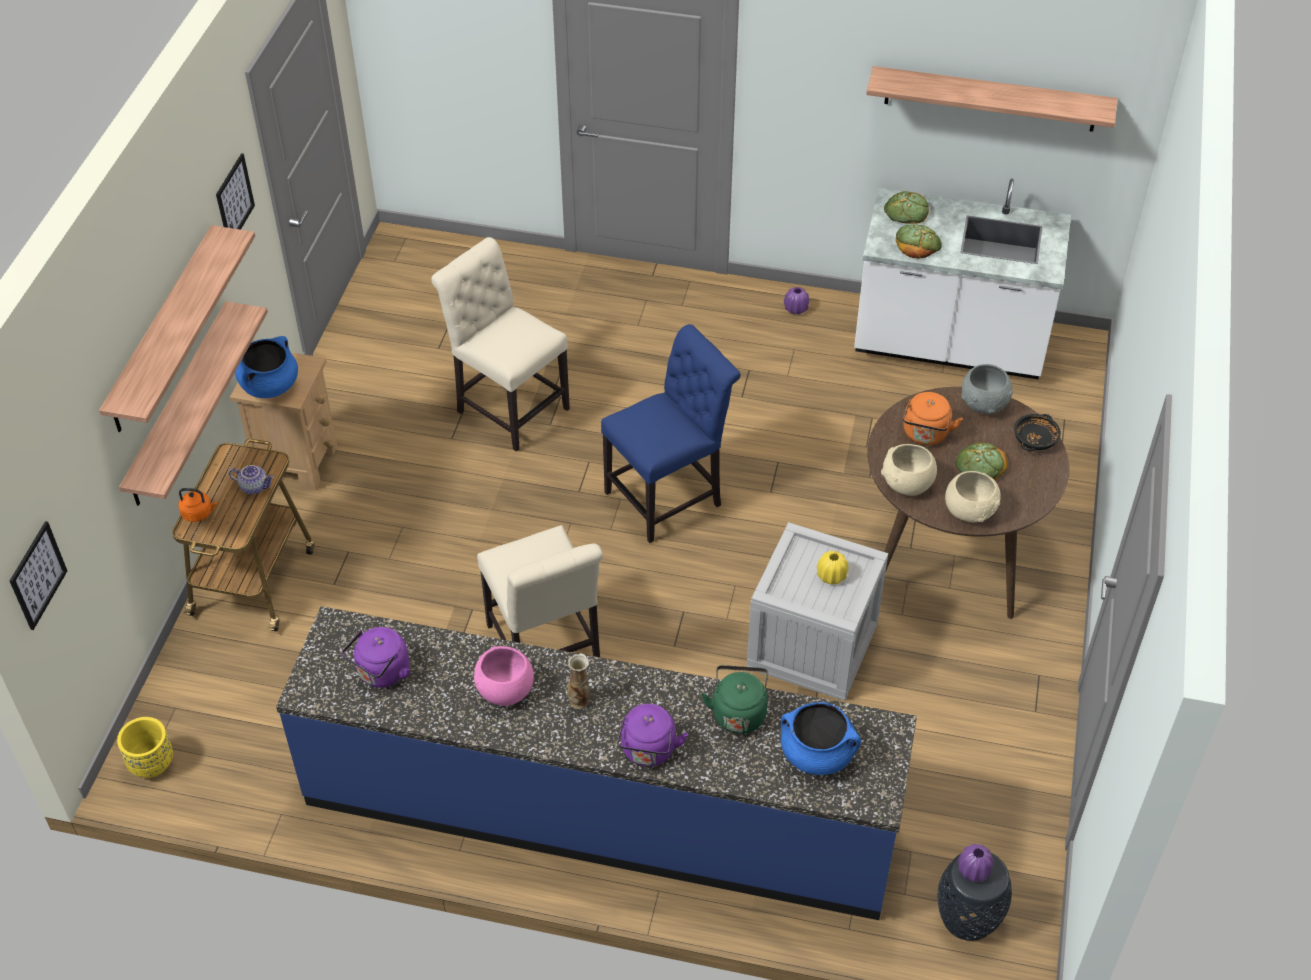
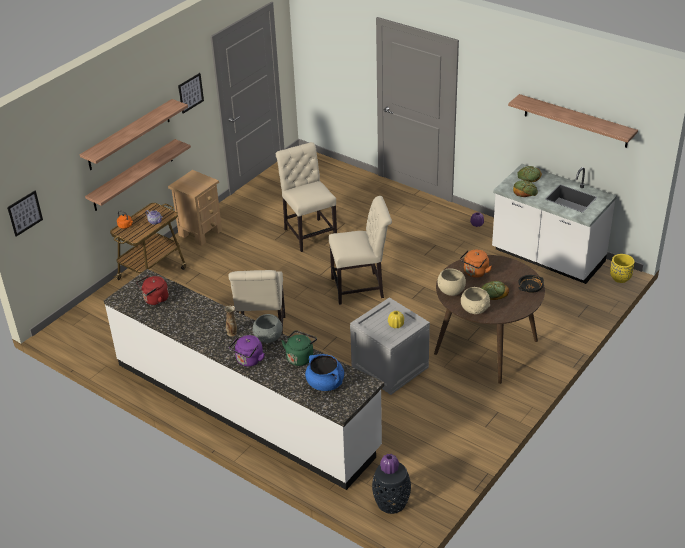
camera: 25 degrees right, 10 degrees down
(152, 764) = (66, 331): yellow planter -> yellow planter (620, 278)
(270, 385) = (187, 185): blue cooking pot -> none
(381, 673) = (155, 300): purple kettle -> red kettle
(504, 690) = (202, 320): pink bowl -> none
(600, 810) = (245, 405): blue counter -> white counter
(670, 496) = (361, 288): blue chair -> beige chair
(984, 404) = (515, 267): grey bowl -> grey bowl (268, 338)

